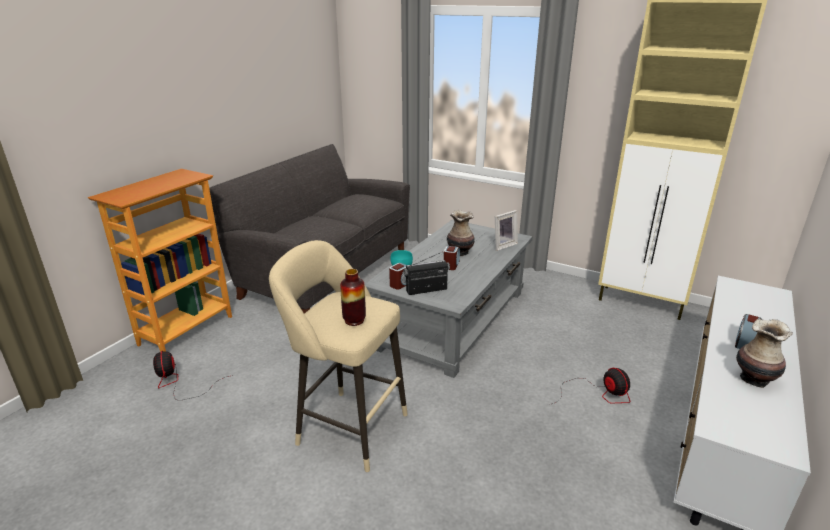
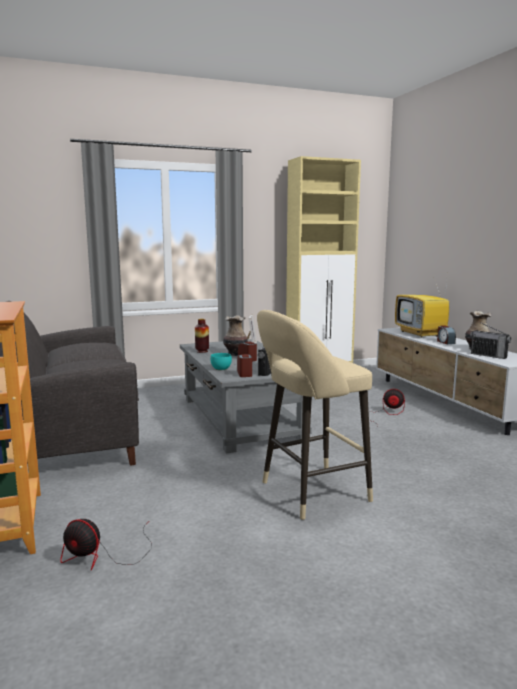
camera: 50 degrees left, 15 degrees down
(354, 320) = (337, 361): vase -> vase (202, 351)
(732, 399) = (488, 355): none -> radio
(756, 311) = (421, 334): none -> television

